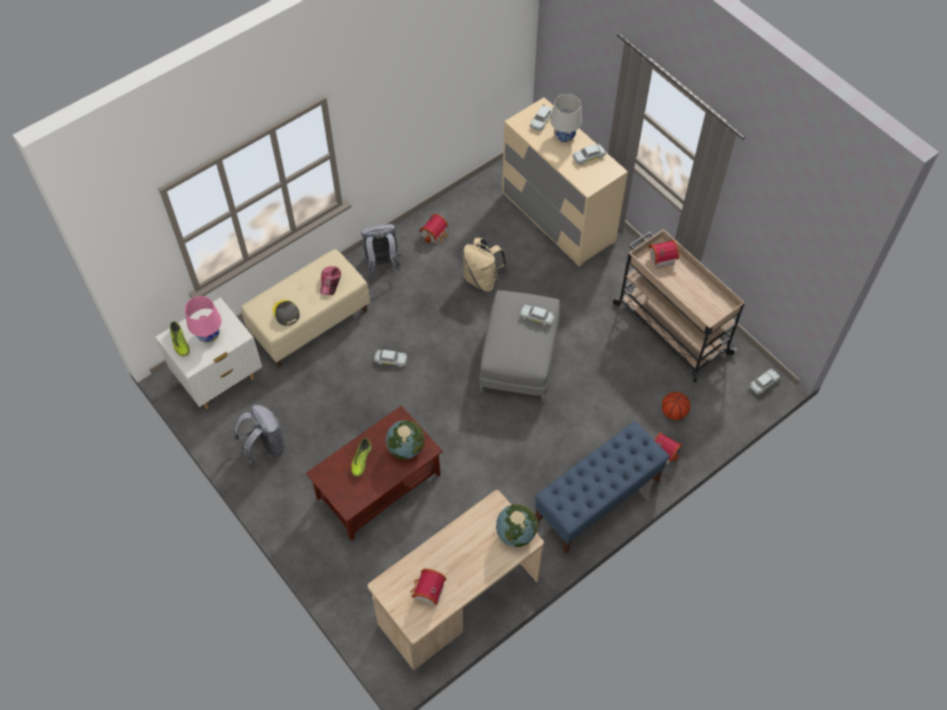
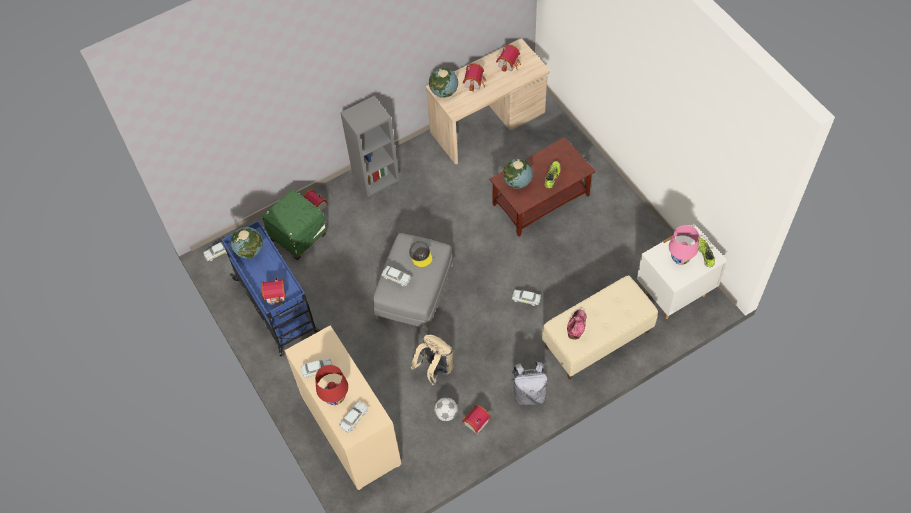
camera: 170 degrees left, 0 degrees up
(265, 447) = (631, 236): grey backpack -> none
(286, 313) = (616, 299): grey cap -> grey cap (421, 255)
(465, 239) = (446, 414): none -> football
(474, 554) = (475, 82): none -> toy house
(564, 136) = (335, 397): white table lamp -> red table lamp
(597, 500) = (376, 177): blue bench -> grey bookcase
(670, 327) = (277, 307): beige cart -> blue cart
(673, 412) = (298, 236): basketball -> green ottoman
(708, 303) = (250, 251): none -> globe

